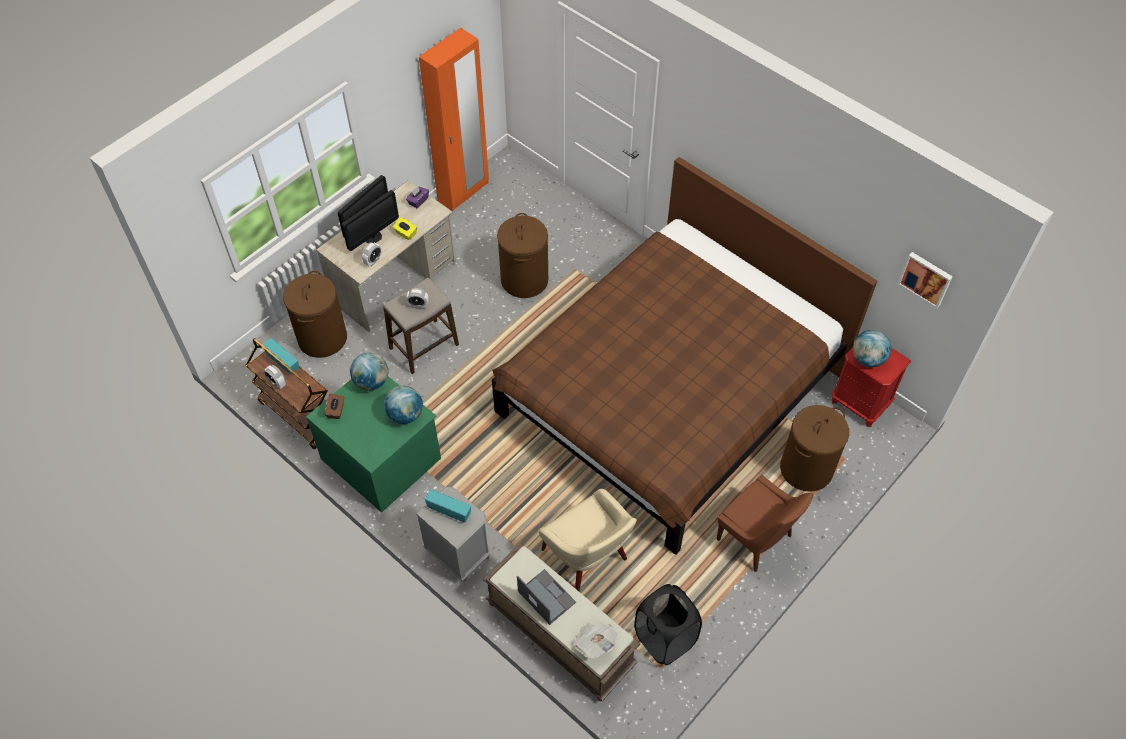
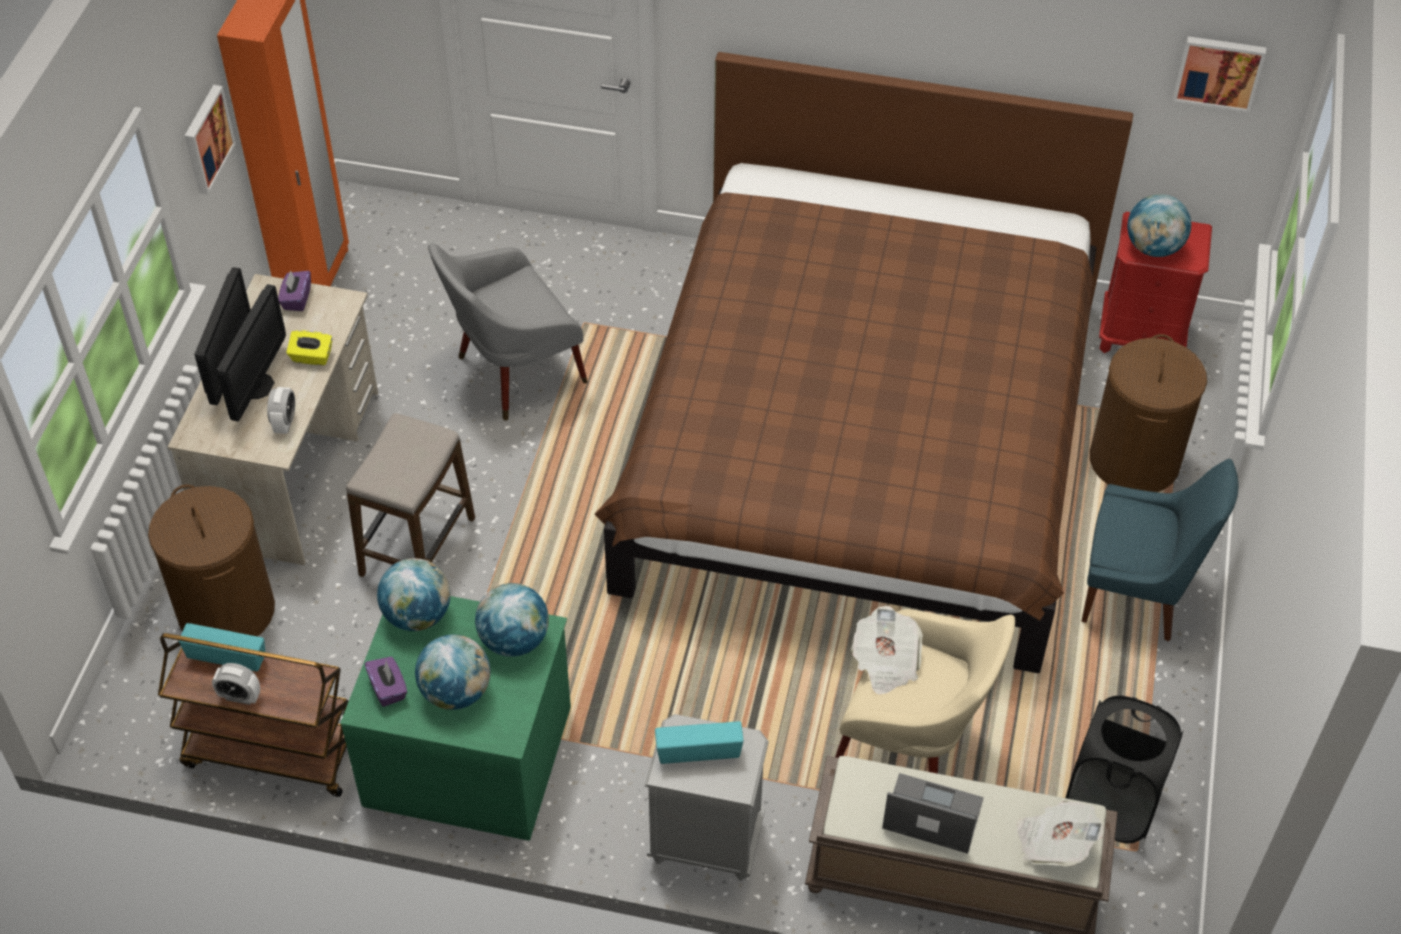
camera: 30 degrees left, 5 degrees down
(336, 410) = (388, 689): brown tissue box -> purple tissue box
(363, 427) = (456, 692): none -> globe
(398, 106) = (206, 139): none -> picture
(418, 305) = (410, 462): alarm clock -> none
(524, 280) = (513, 373): brown laundry basket -> grey armchair
(579, 511) = (885, 662): none -> newspaper
(756, 539) = (1137, 594): brown chair -> blue chair

